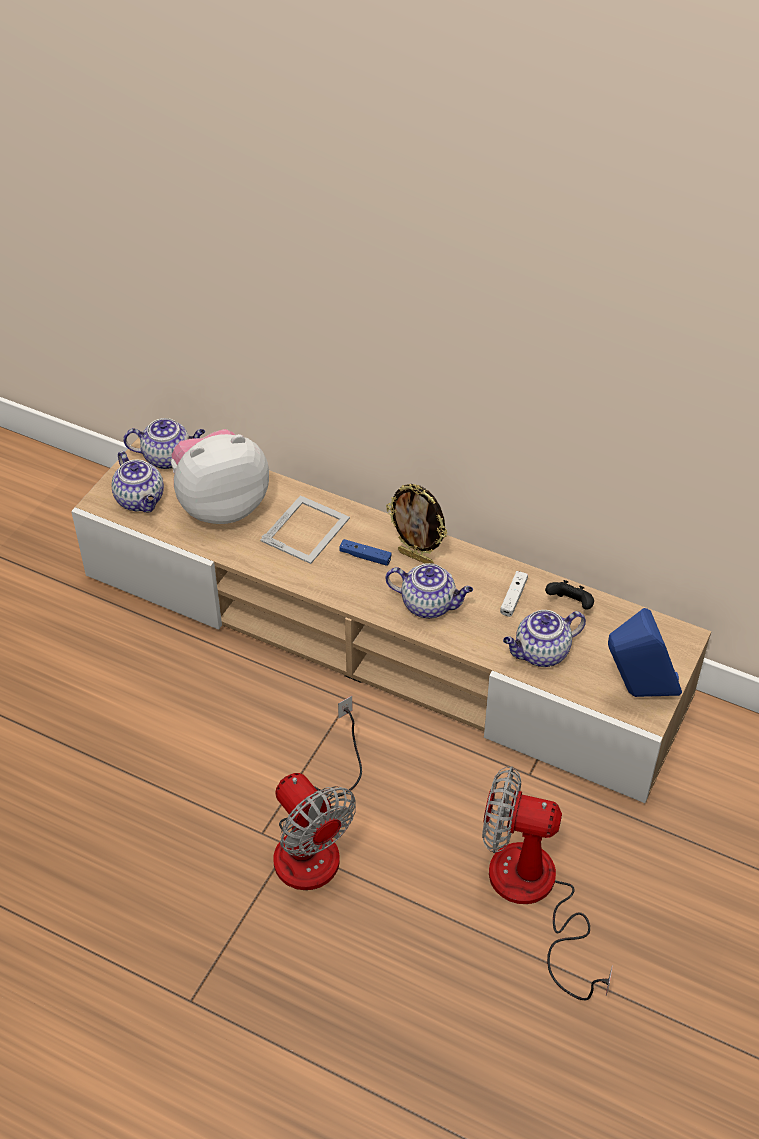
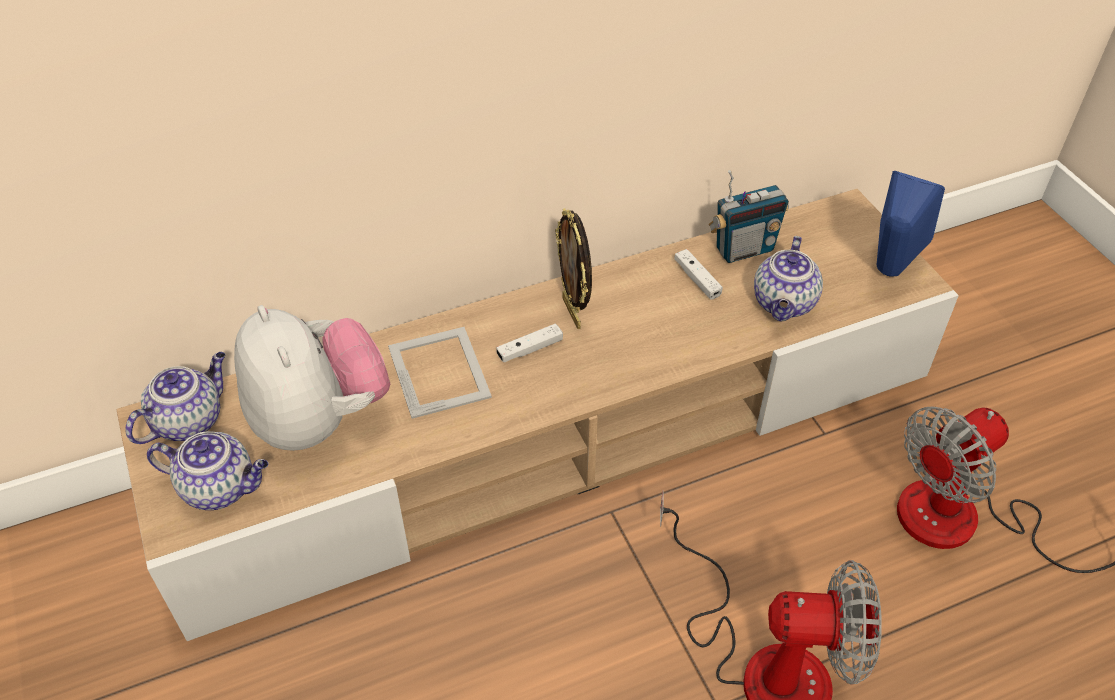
camera: 50 degrees left, 0 degrees up
(221, 505) = (319, 419): plush toy -> plush toy turned 135 degrees clockwise
(365, 557) = (530, 349): blue game controller -> white game controller
(416, 557) = (573, 313): picture frame -> picture frame turned 90 degrees clockwise
(429, 605) = (645, 342): teapot -> none
(570, 605) = (743, 249): black game controller -> radio

